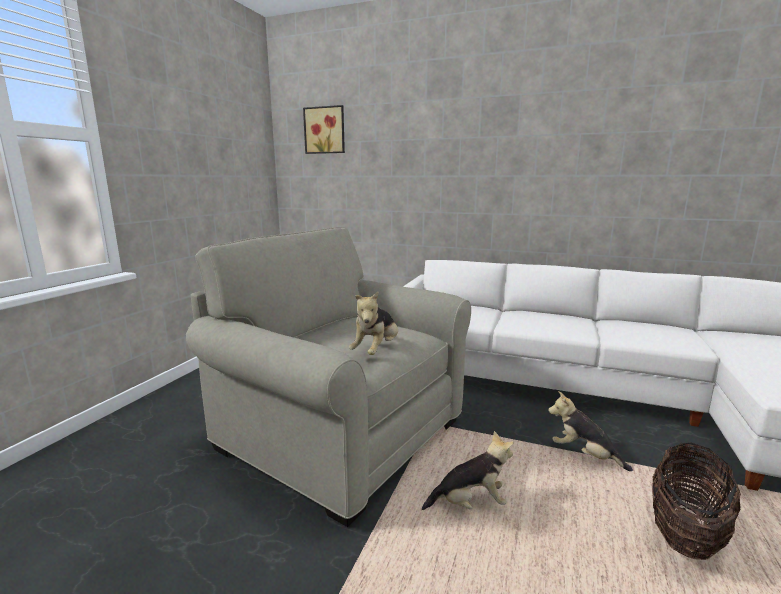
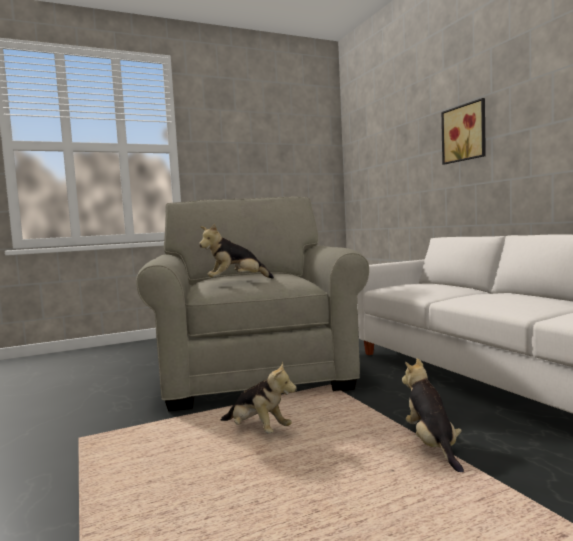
camera: 45 degrees right, 10 degrees down
(325, 130) = (371, 123): picture -> picture (465, 133)
(685, 532) = (410, 527): basket -> none

